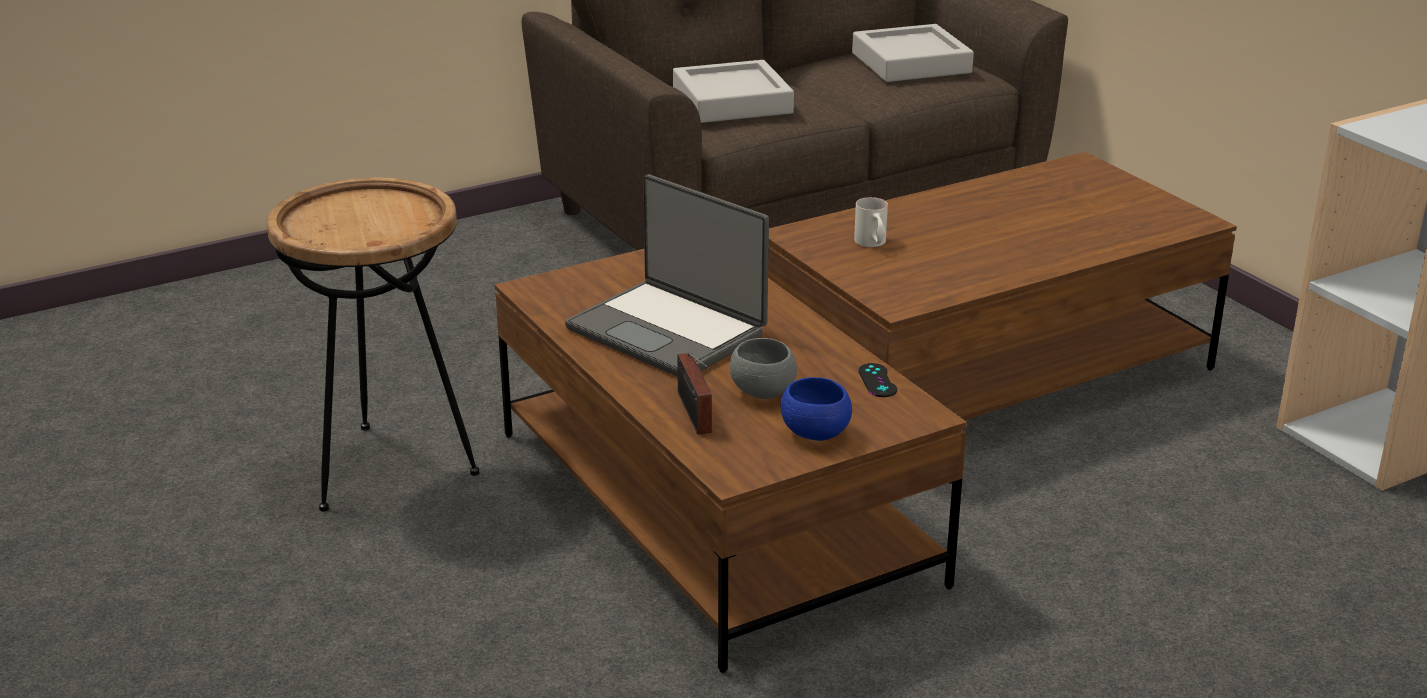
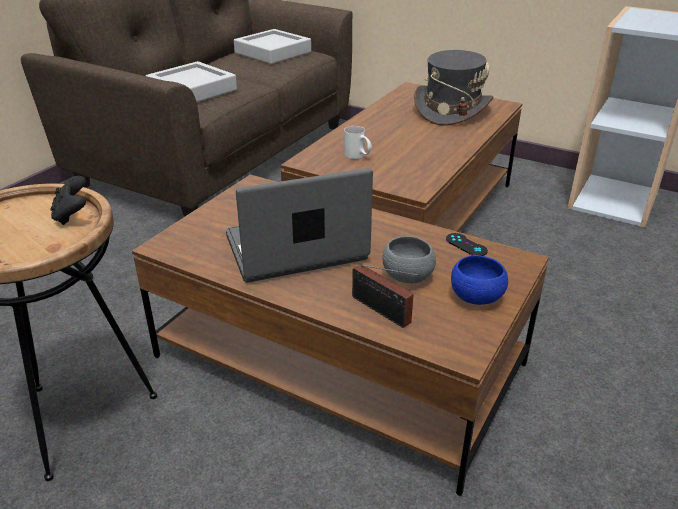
camera: 30 degrees left, 5 degrees up
(414, 219) = (72, 216): none -> black game controller
(668, 331) = (296, 250): laptop -> laptop turned 150 degrees clockwise
(1099, 211) = (451, 110): none -> grey hat

